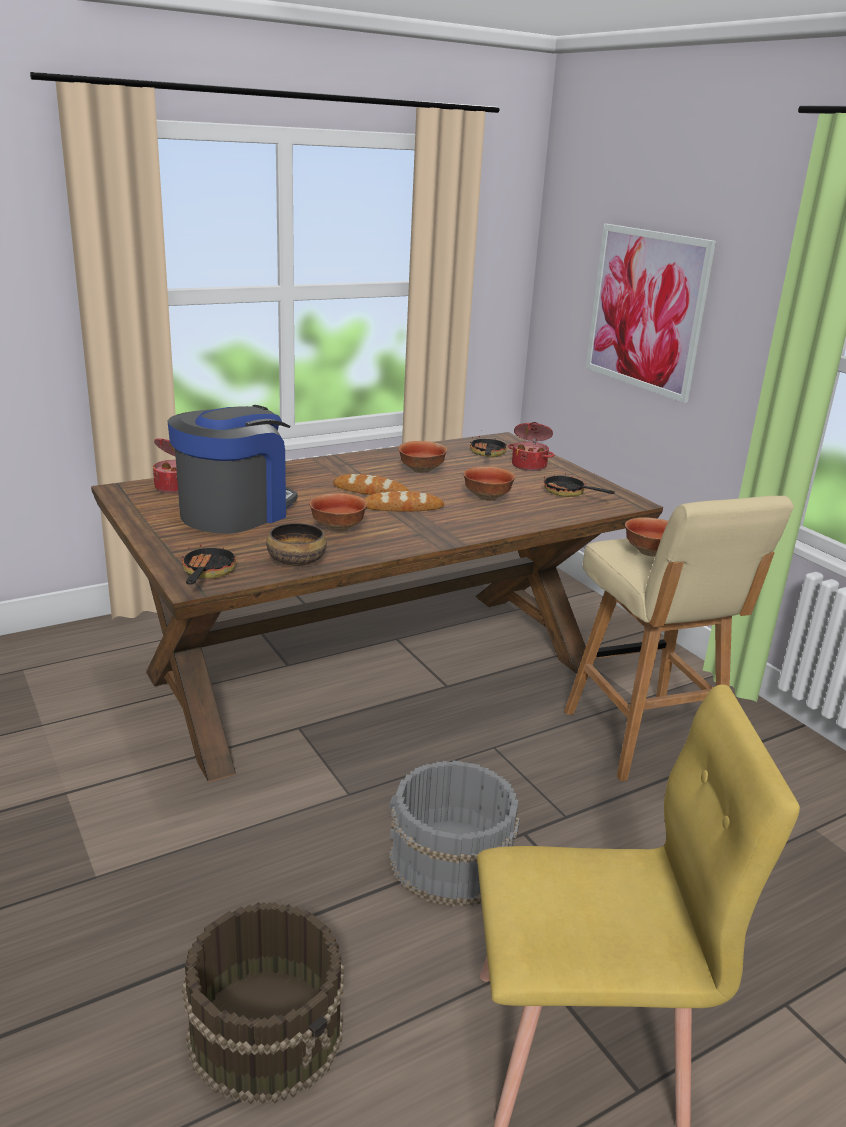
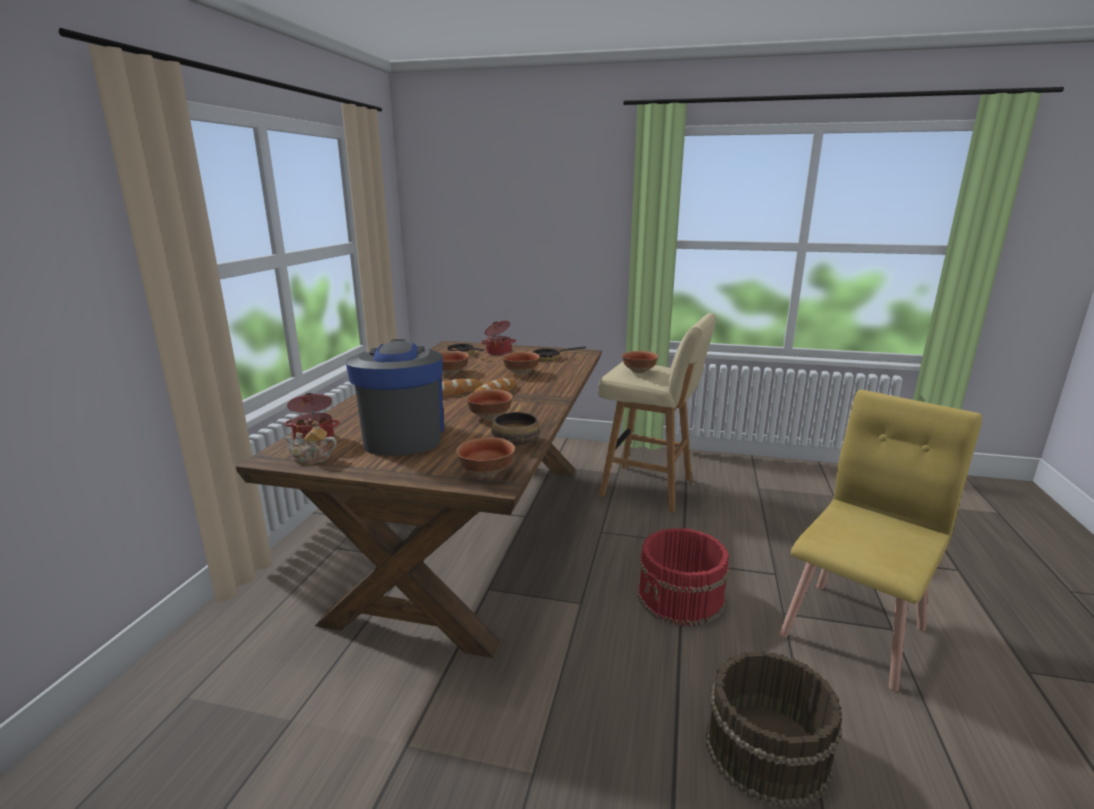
camera: 45 degrees left, 5 degrees down
(139, 502) = (312, 458): none -> teapot
(207, 573) = (486, 473): frying pan -> bowl
(451, 861) = (681, 597): grey bucket -> red bucket
(646, 310) = (516, 239): picture -> none

